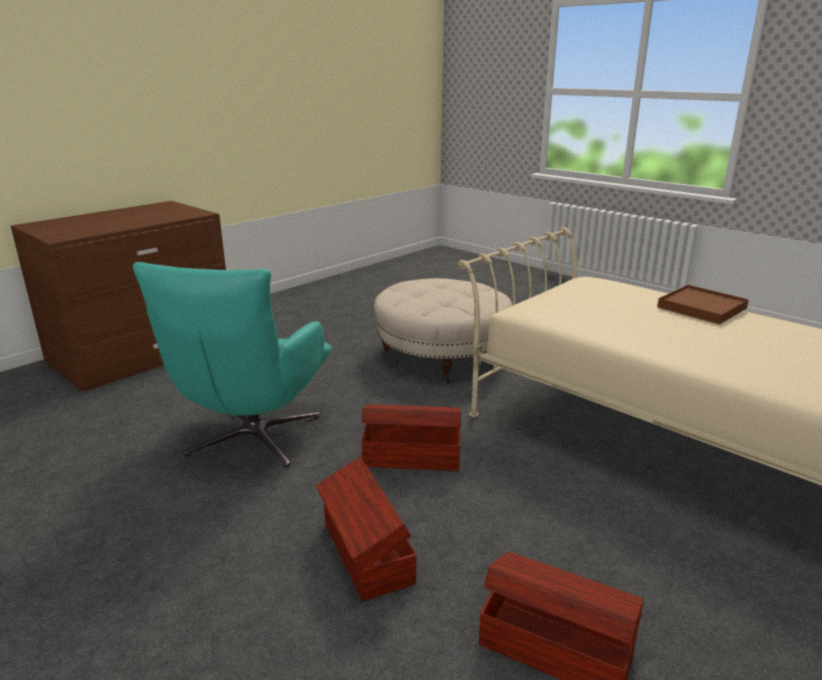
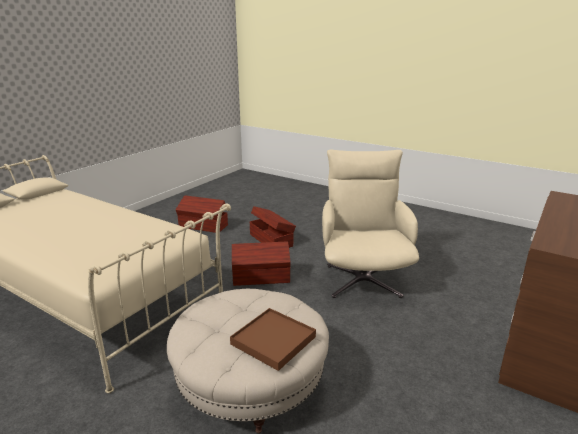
camera: 170 degrees right, 0 degrees up
(254, 435) = (362, 280): turquoise armchair -> beige armchair
(701, 308) = (42, 240): brown tray -> brown tray (273, 340)

